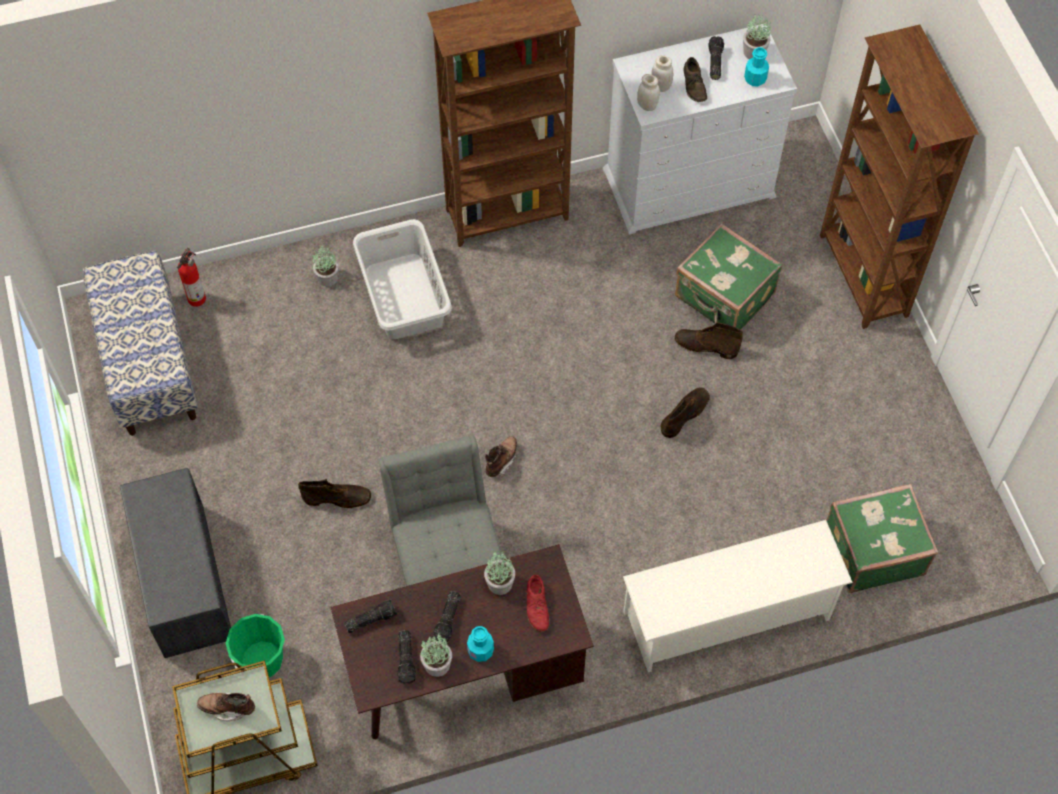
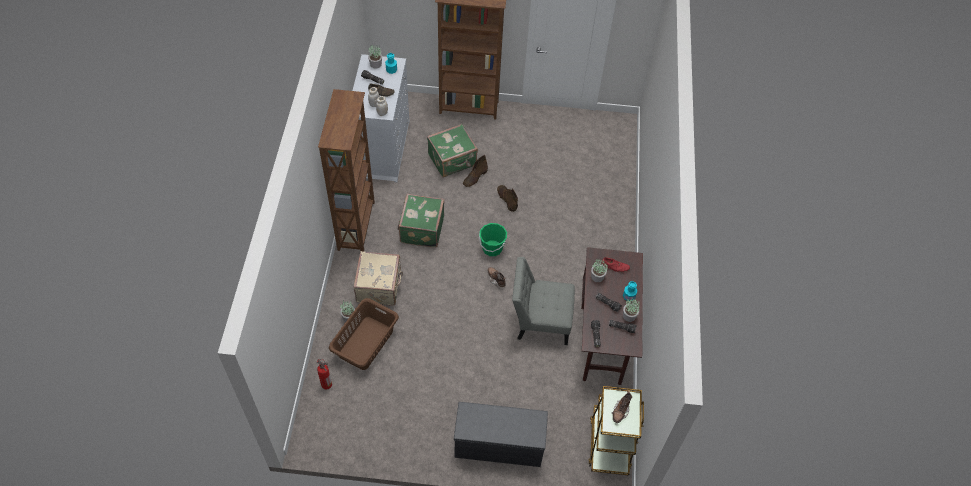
camera: 70 degrees left, 5 degrees down
(148, 363) = (355, 421): bench -> none
(262, 660) = (560, 420): green bucket -> green bucket (492, 248)
(291, 320) = (366, 343): none -> brown laundry basket
(337, 498) = (484, 356): brown boot -> none
(404, 295) = (379, 286): grey laundry basket -> beige suitcase
(727, 616) = (614, 223): white shoe rack -> none
(872, 550) = (604, 161): green suitcase -> green suitcase (421, 229)

